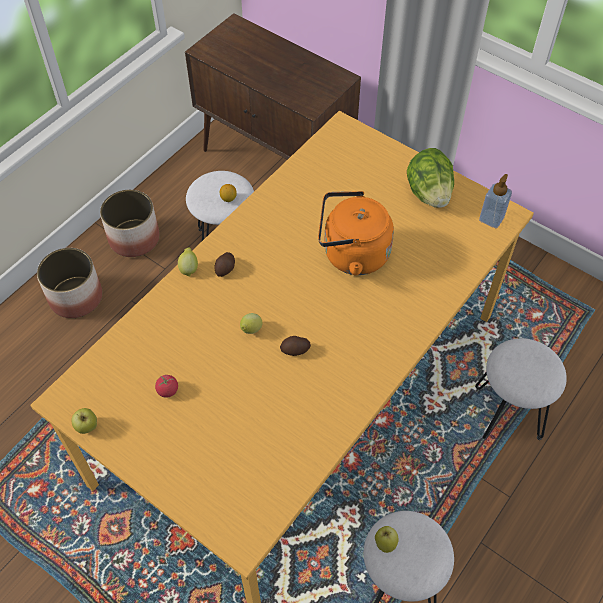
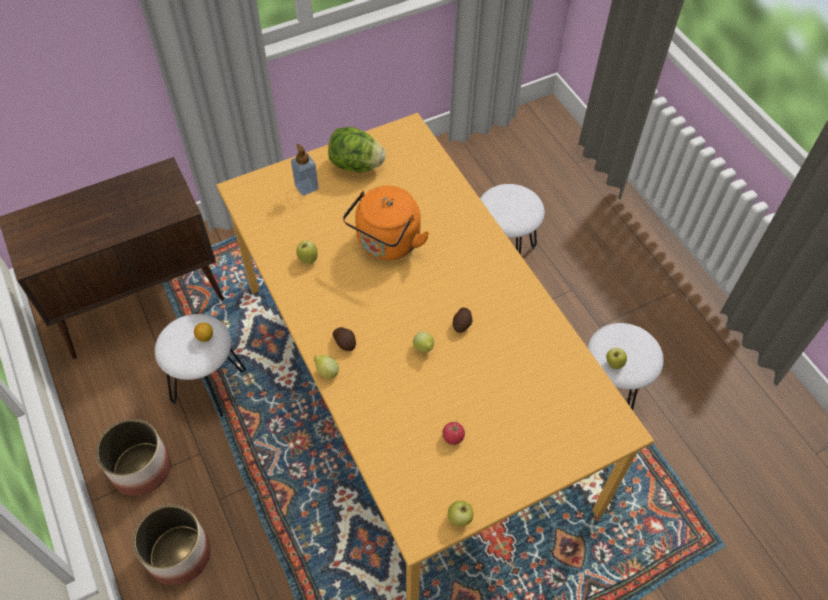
camera: 65 degrees left, 0 degrees up
(298, 205) = (308, 259): none -> apple
(491, 219) = (408, 139): soap dispenser -> soap dispenser (306, 187)

